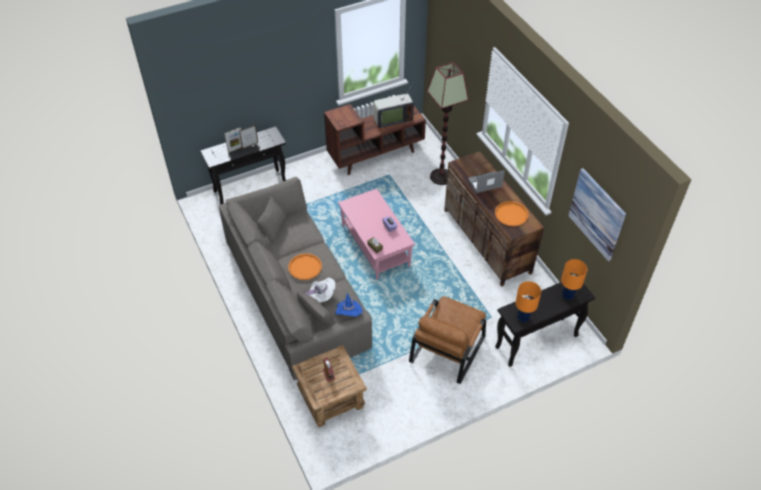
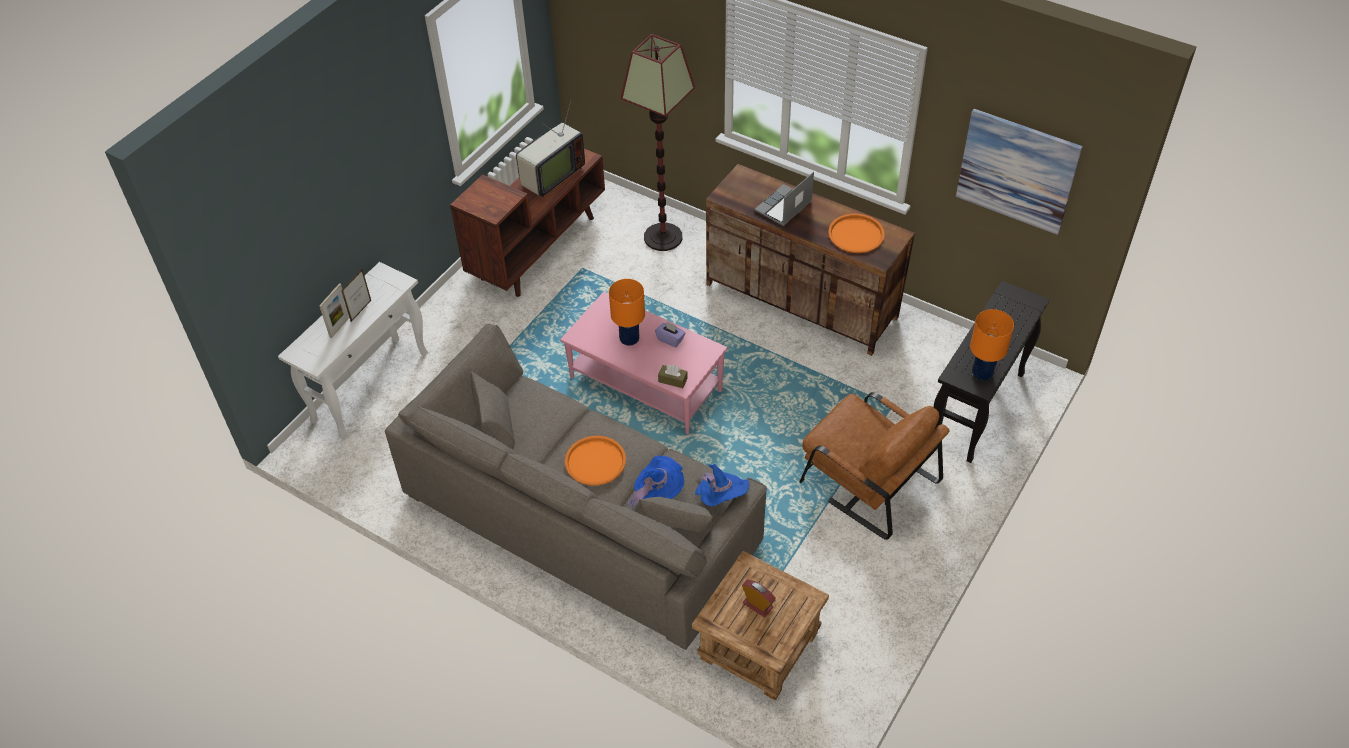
camera: 30 degrees left, 0 degrees up
(250, 187) = (371, 386): black console table -> white console table
(322, 296) = (657, 493): white hat -> blue hat
(447, 348) = (867, 481): brown armchair -> brown armchair turned 45 degrees counterclockwise
(567, 296) = (1013, 314): orange table lamp -> orange table lamp (629, 340)

